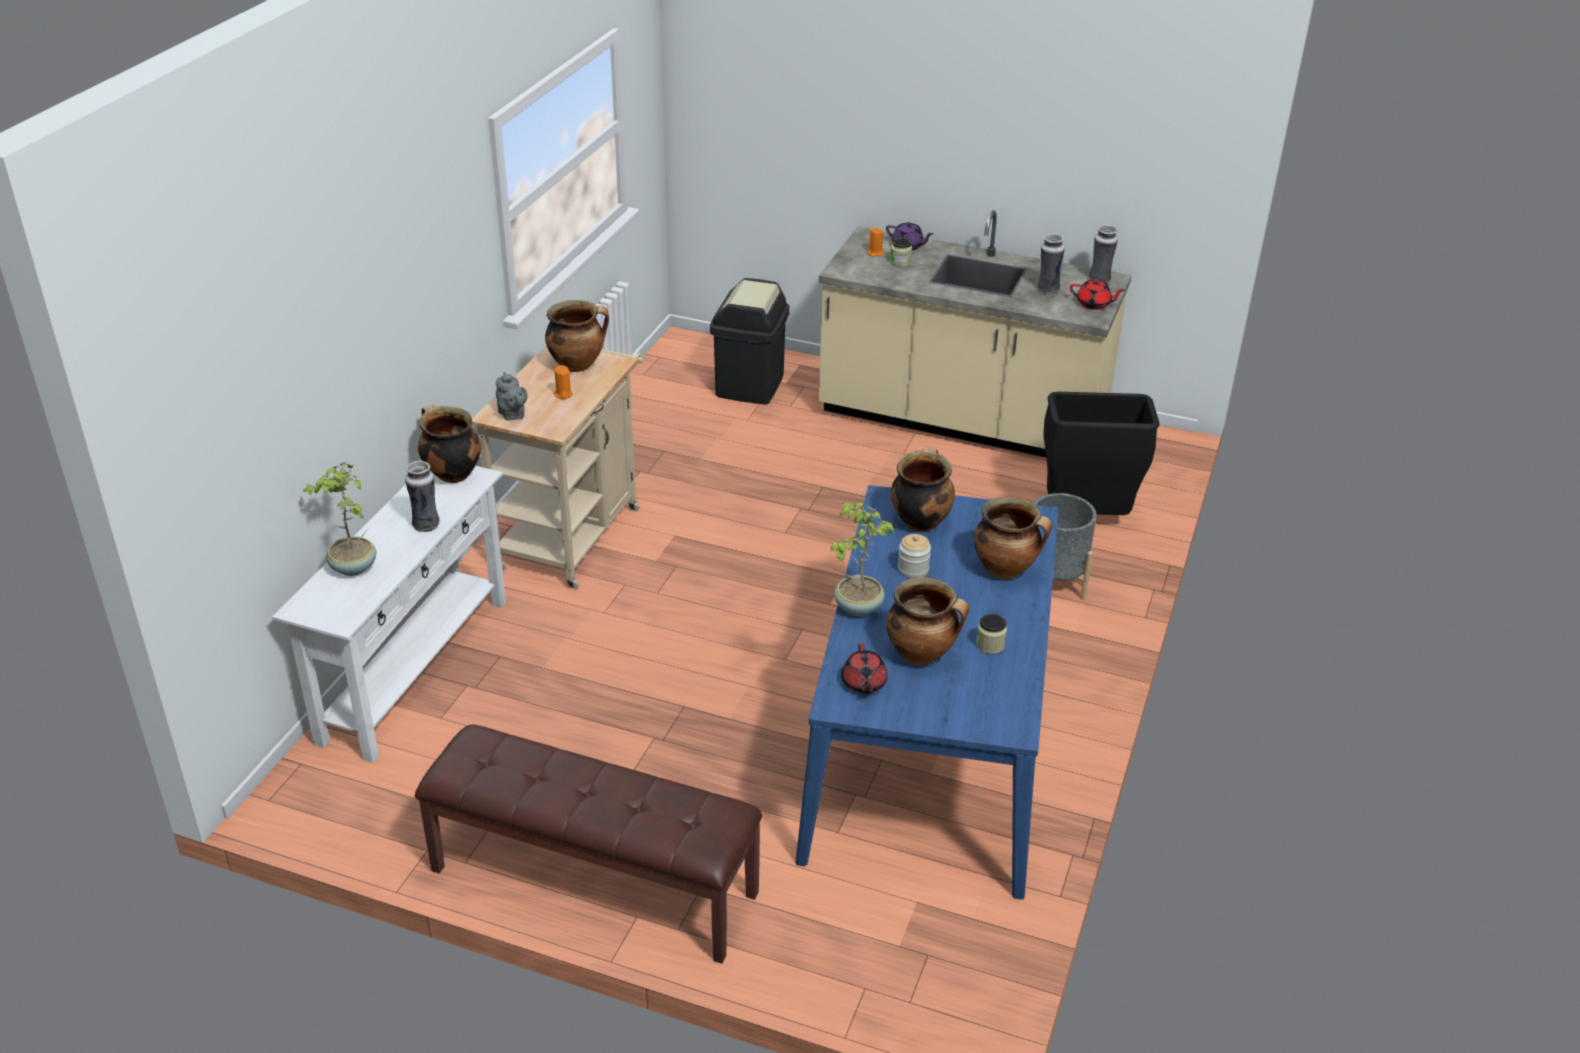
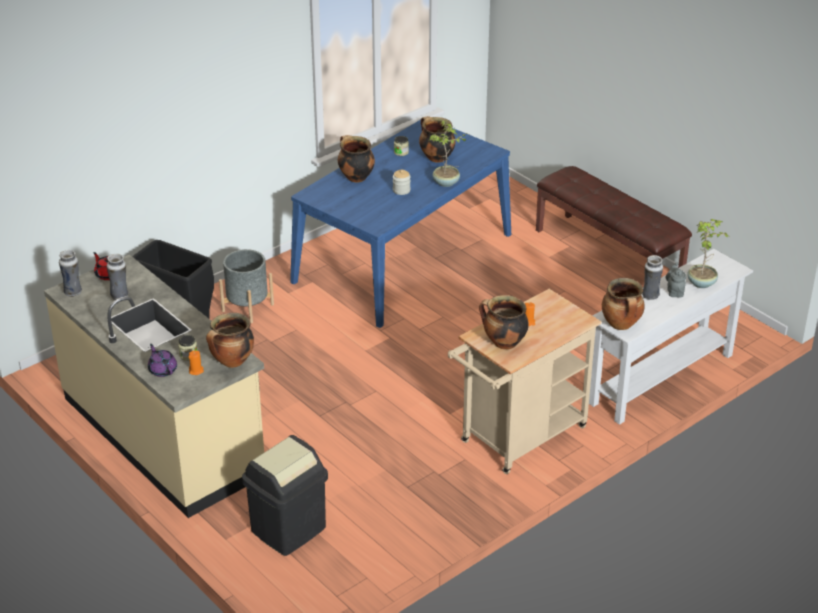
camera: 150 degrees left, 0 degrees up
(512, 415) = (571, 316): grey teapot -> grey teapot (675, 291)
(863, 683) = (474, 155): red teapot -> none
(920, 521) = (371, 210): cooking pot -> cooking pot (232, 362)

